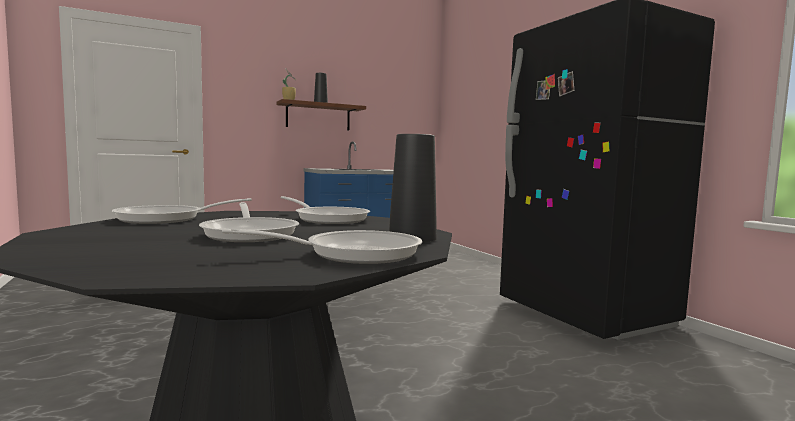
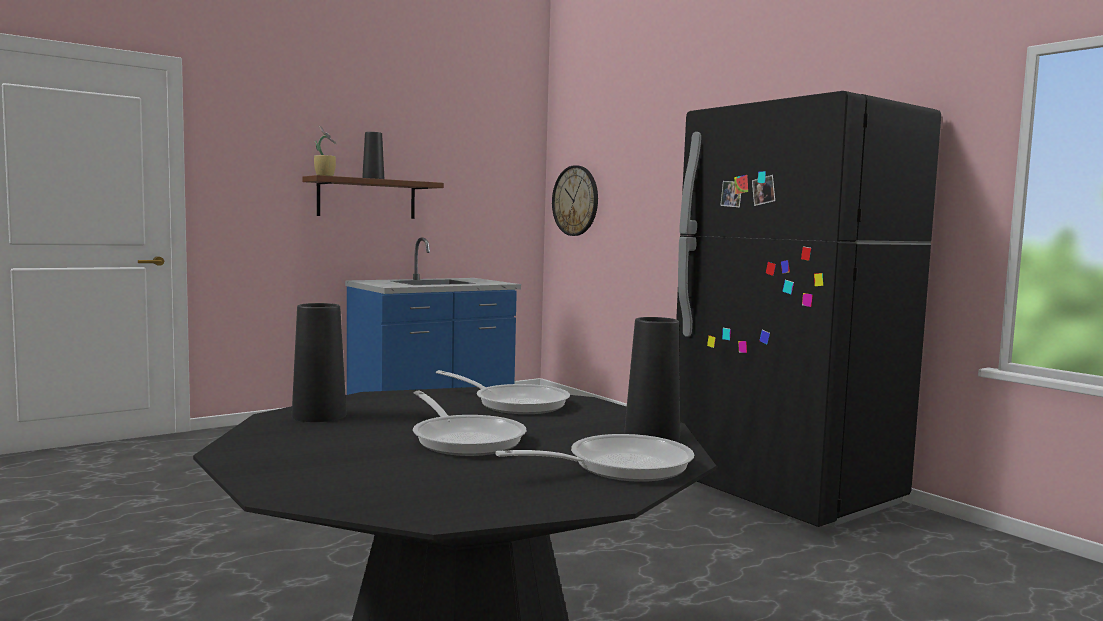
camera: 10 degrees left, 0 degrees up
(168, 219) = (319, 415): frying pan -> black vase
(455, 119) = (575, 200): none -> wall clock

